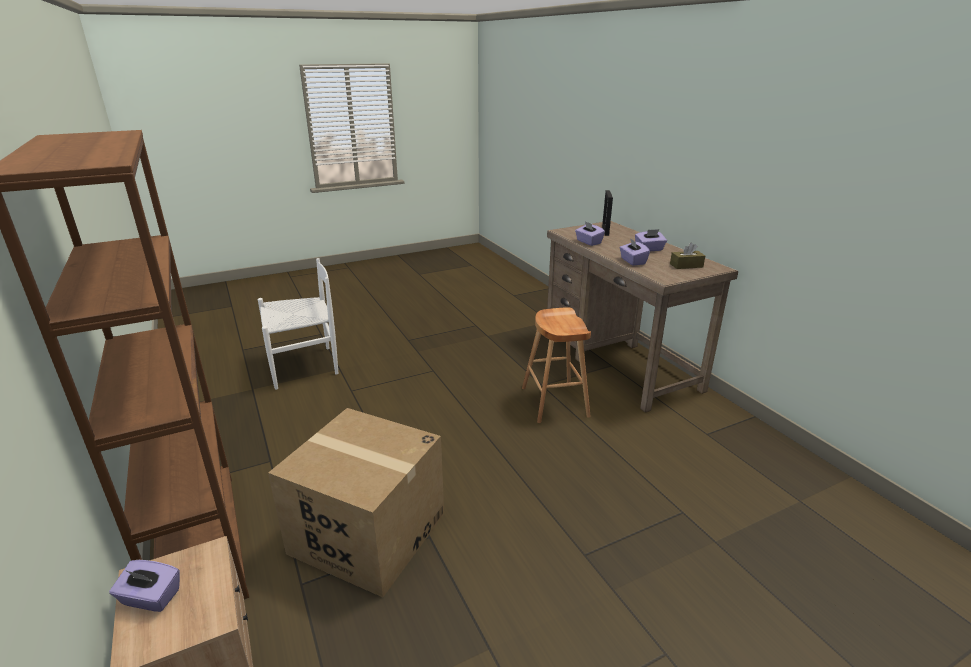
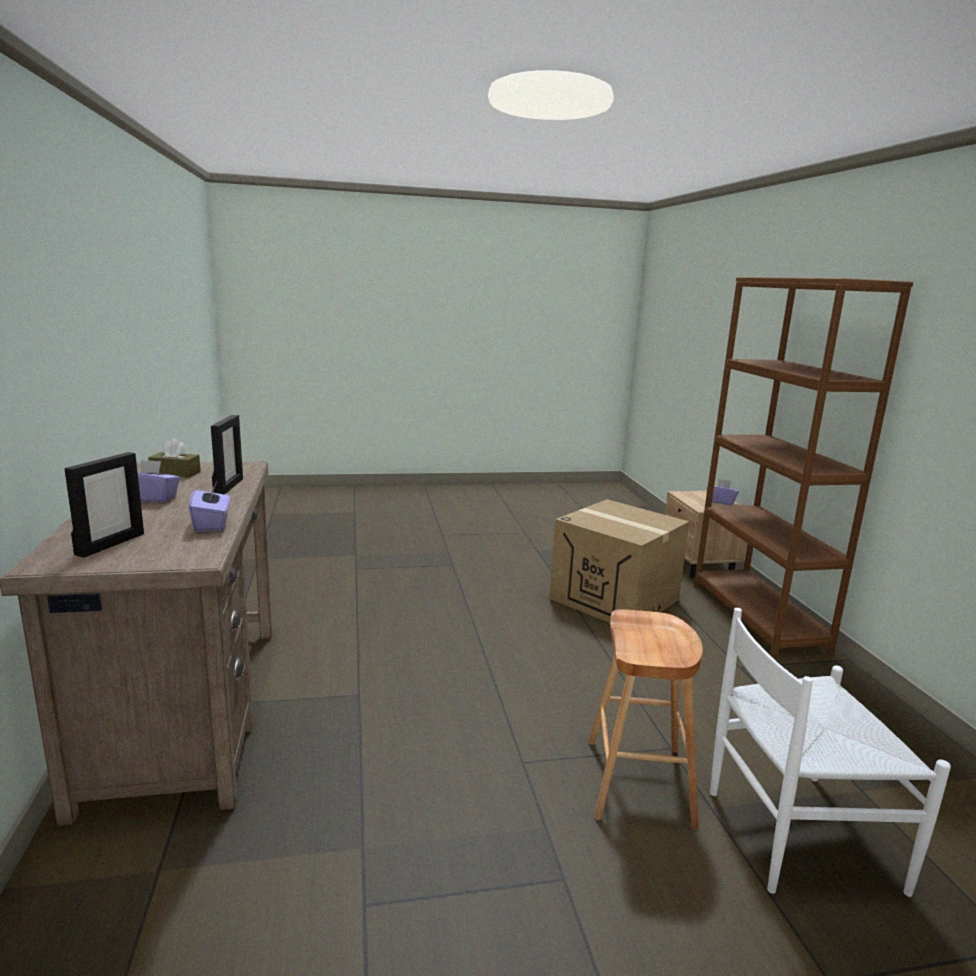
camera: 165 degrees left, 10 degrees down
(555, 402) = (366, 666): brown stool -> brown stool (638, 782)
(632, 261) = (228, 486): purple tissue box -> picture frame

